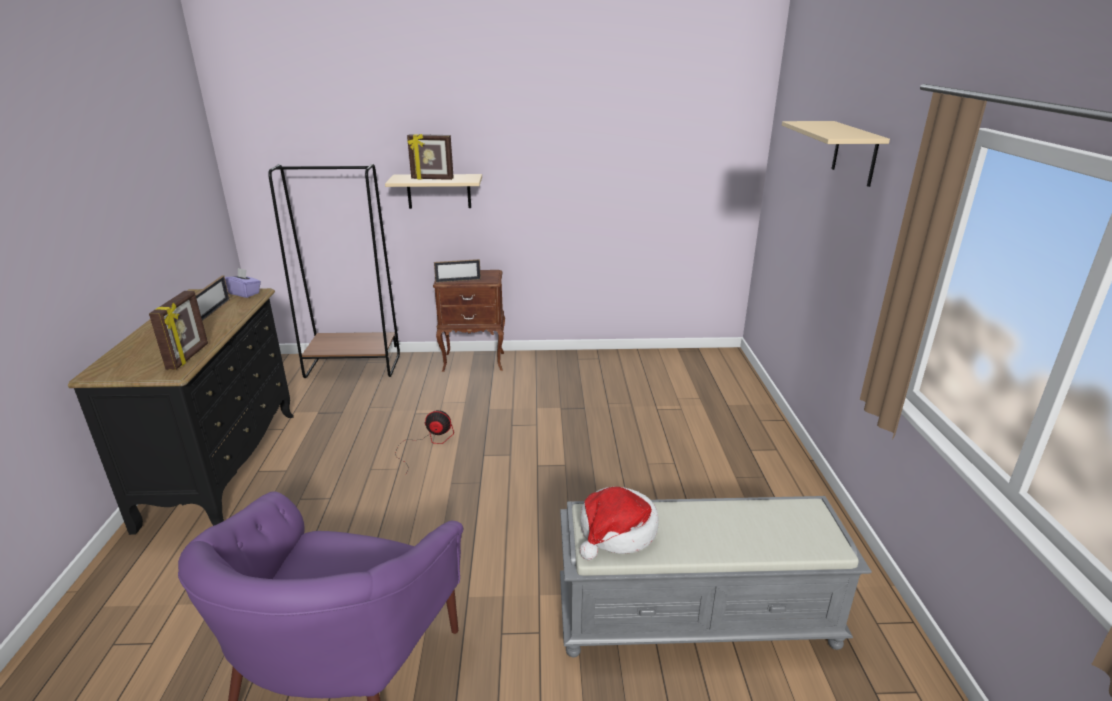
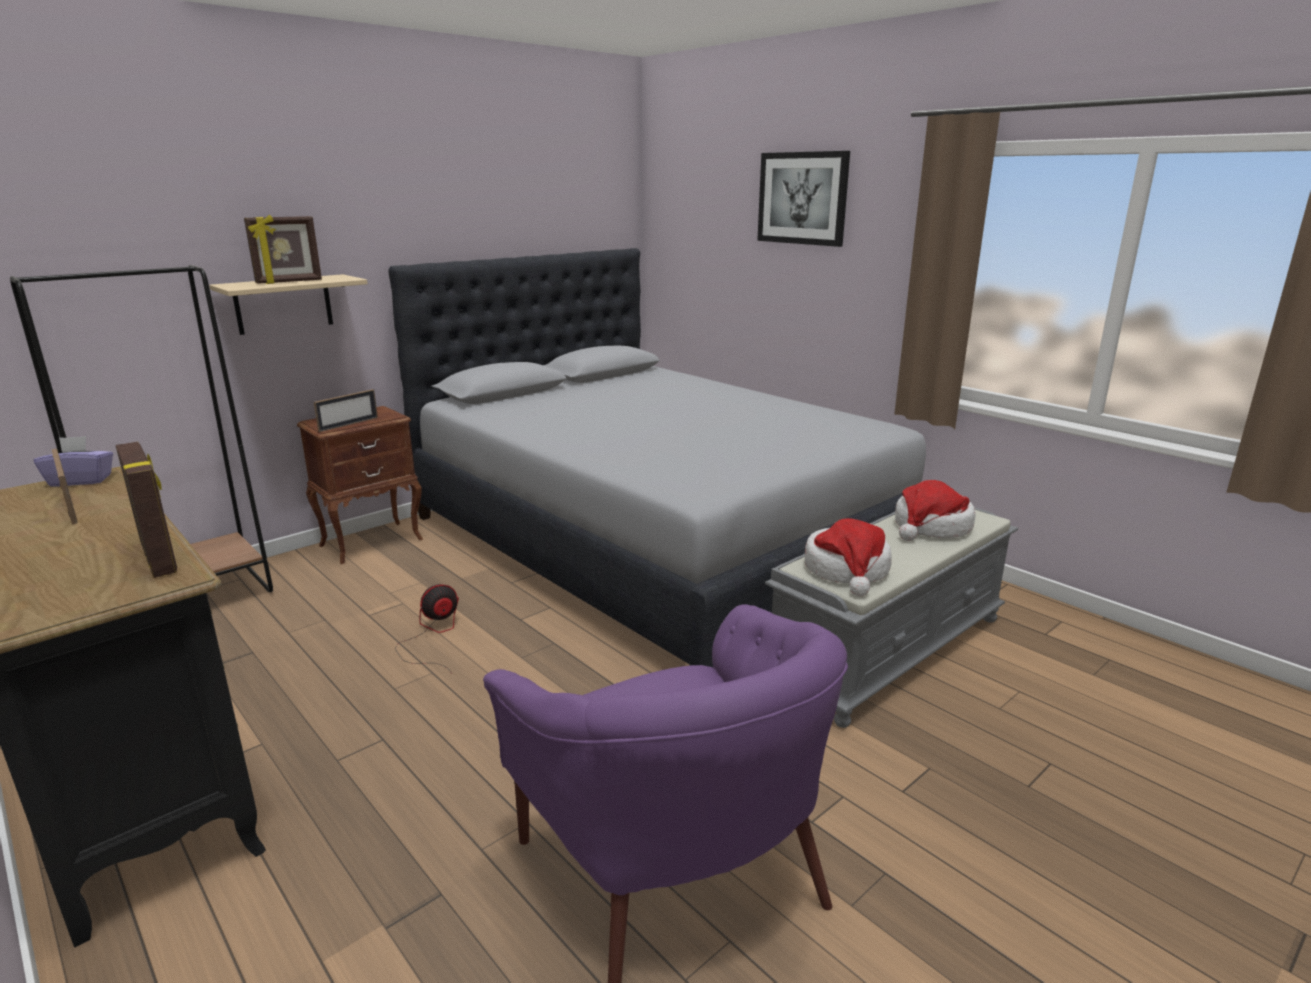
camera: 40 degrees left, 5 degrees down
(645, 432) = (656, 540): none -> grey bed
(759, 528) = (931, 527): none -> hat
(855, 153) = (802, 198): beige shelf -> picture

